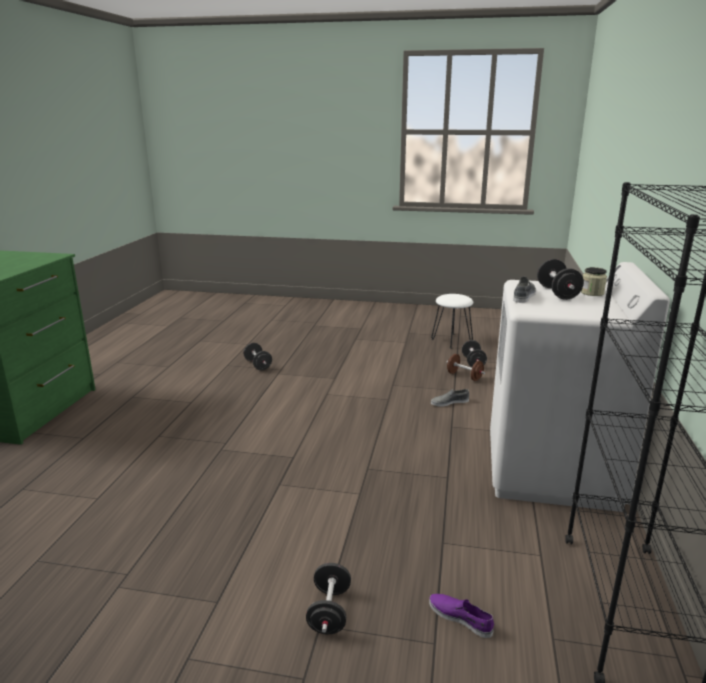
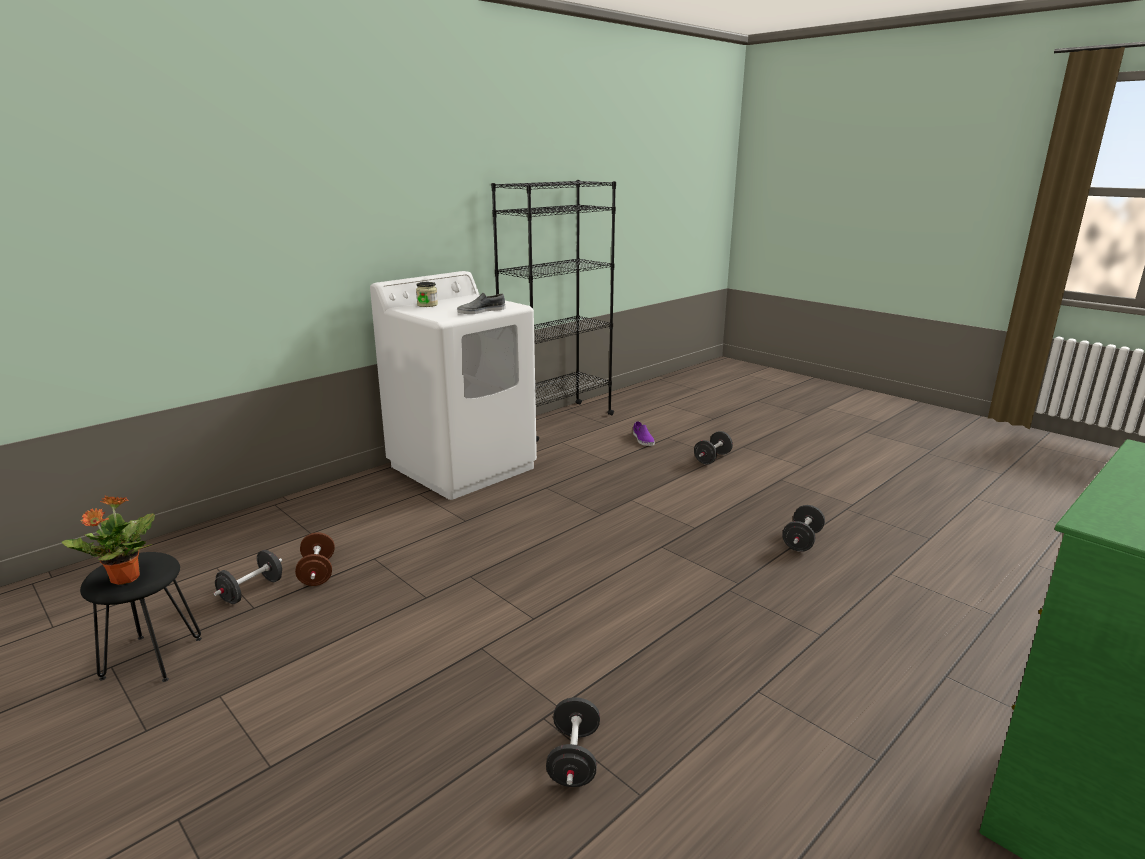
camera: 145 degrees left, 0 degrees up
(447, 295) = (124, 579): none -> potted plant
(449, 402) = (413, 545): grey shoe -> none
(451, 340) = (152, 658): white stool -> black stool
(557, 293) = (450, 308): black dumbbell -> black dumbbell (802, 541)

